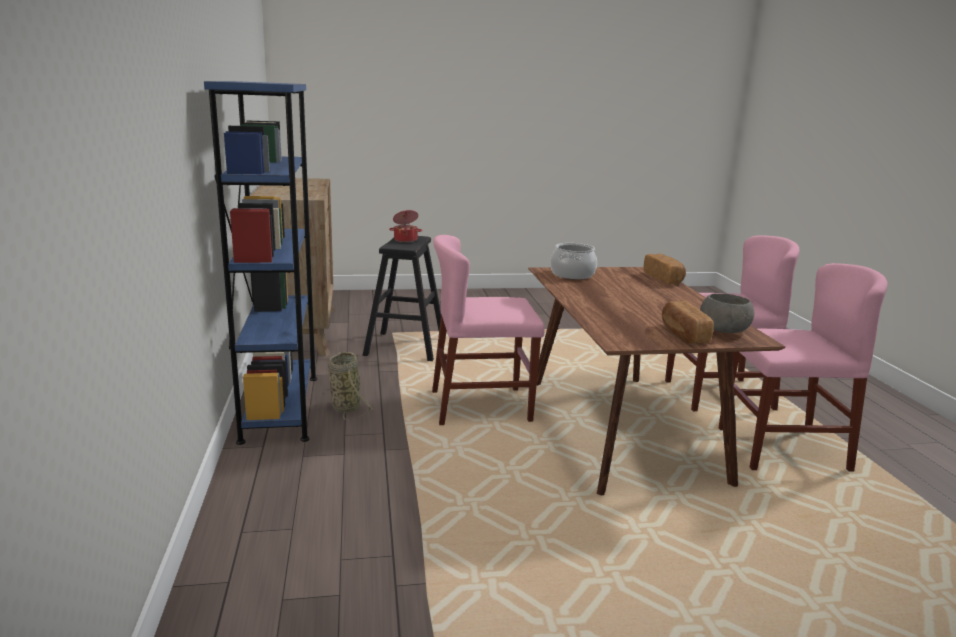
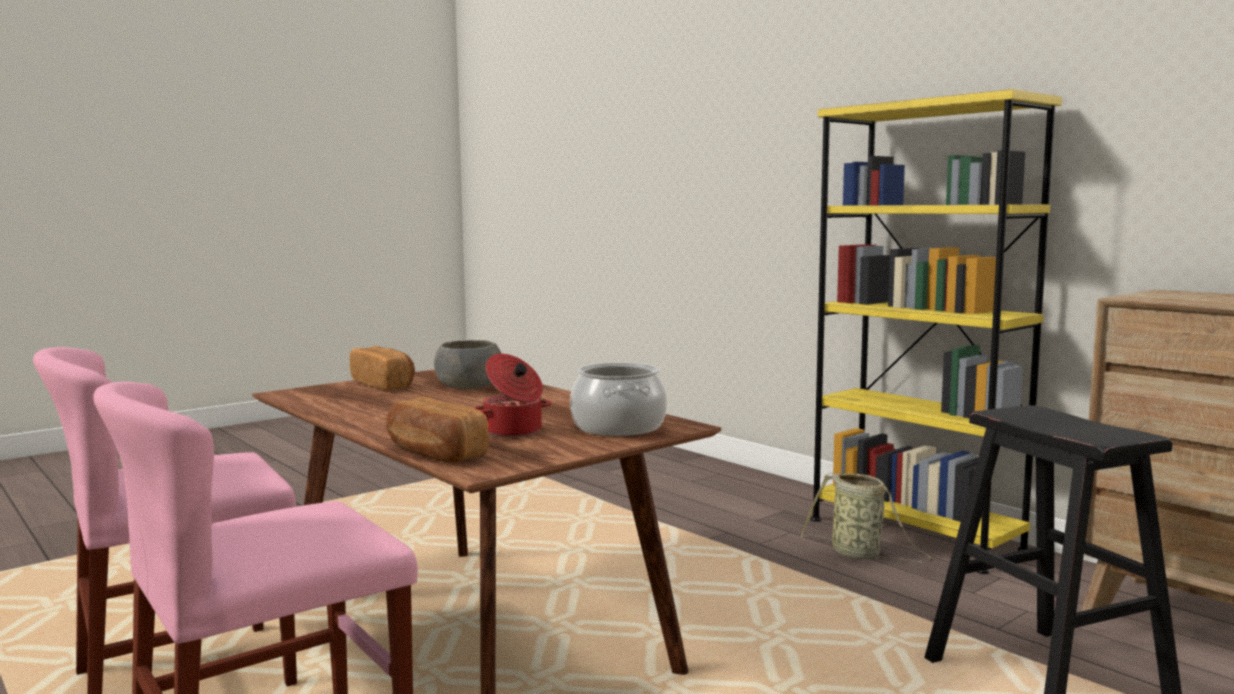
camera: 150 degrees right, 10 degrees down
(280, 407) = (914, 534): blue bookcase -> yellow bookcase
(405, 240) = (1087, 427): cooking pot -> cooking pot (513, 432)
(481, 406) = (708, 605): pink chair -> none
(724, 329) = (327, 395): grey bowl -> grey bowl (468, 387)

